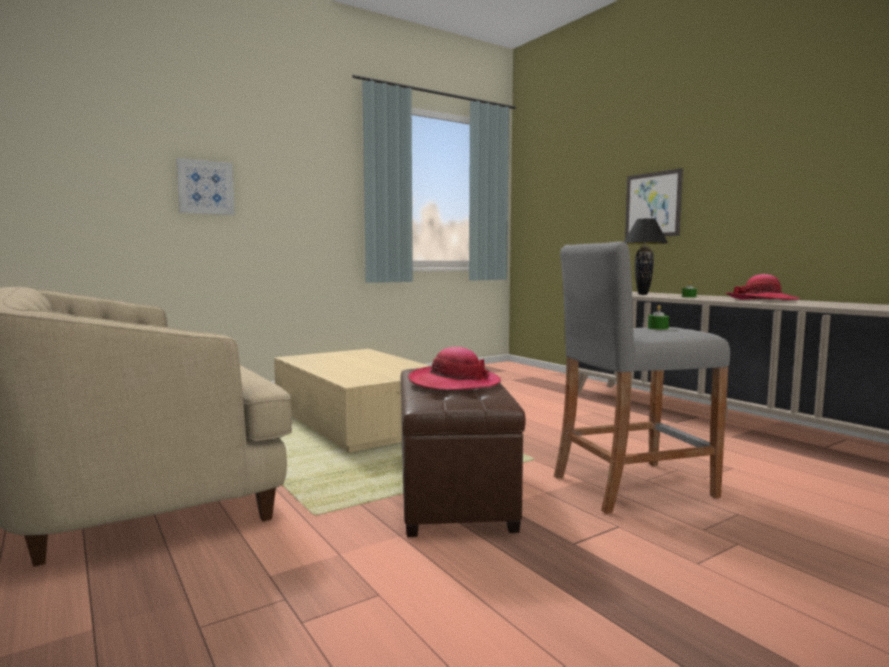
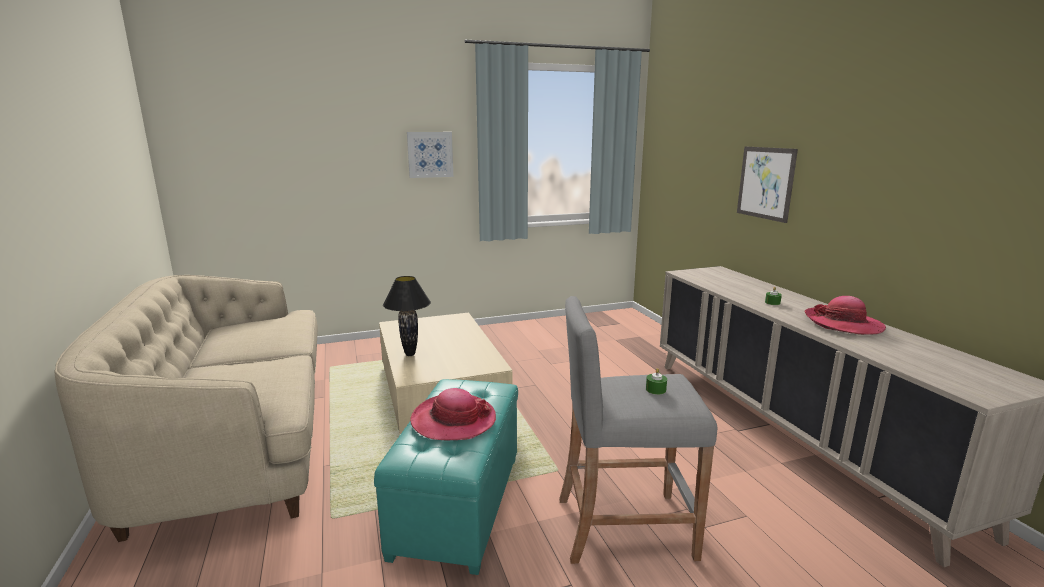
camera: 15 degrees right, 10 degrees up
(205, 187) = (329, 162): picture -> picture (430, 154)
(453, 490) = (459, 504): brown ottoman -> turquoise ottoman
(642, 294) = (732, 287): black table lamp -> black table lamp (409, 354)

